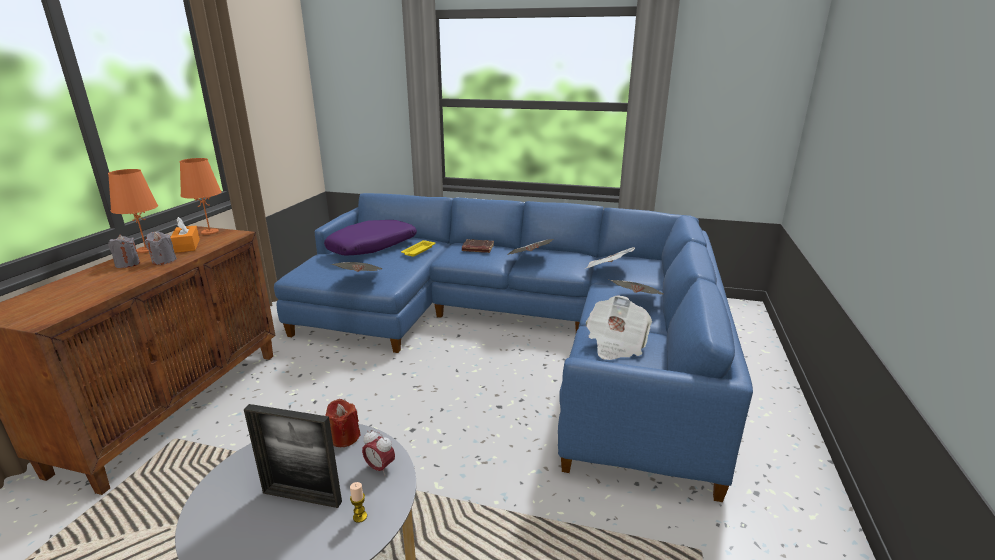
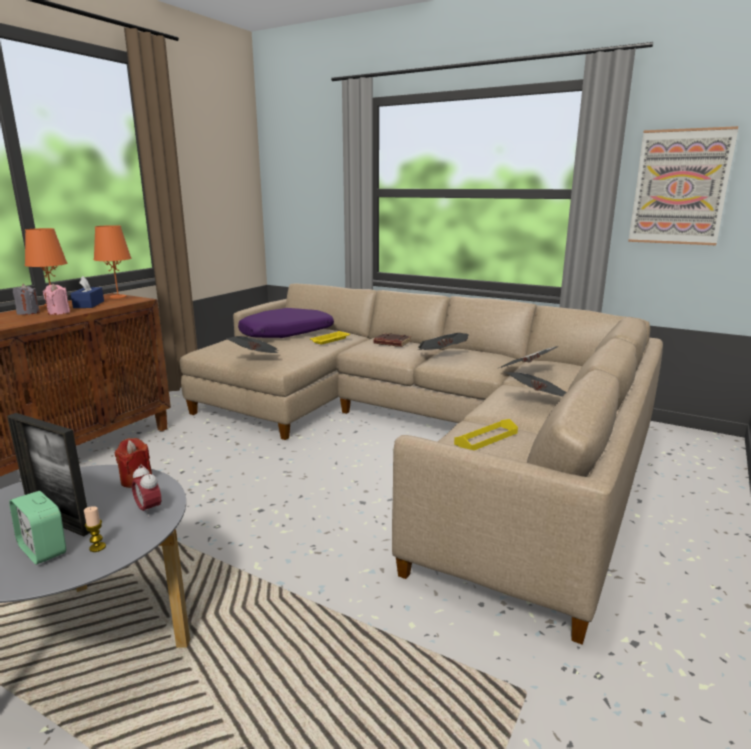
camera: 15 degrees right, 5 degrees down
(164, 261) = (59, 312): grey candle -> pink candle
(187, 246) = (89, 304): orange tissue box -> blue tissue box
(308, 530) = (43, 549): none -> alarm clock
(517, 329) = (422, 433): blue sofa -> beige sofa
(615, 344) = (486, 438): newspaper -> yellow tray
(714, 103) = (680, 187): none -> picture

